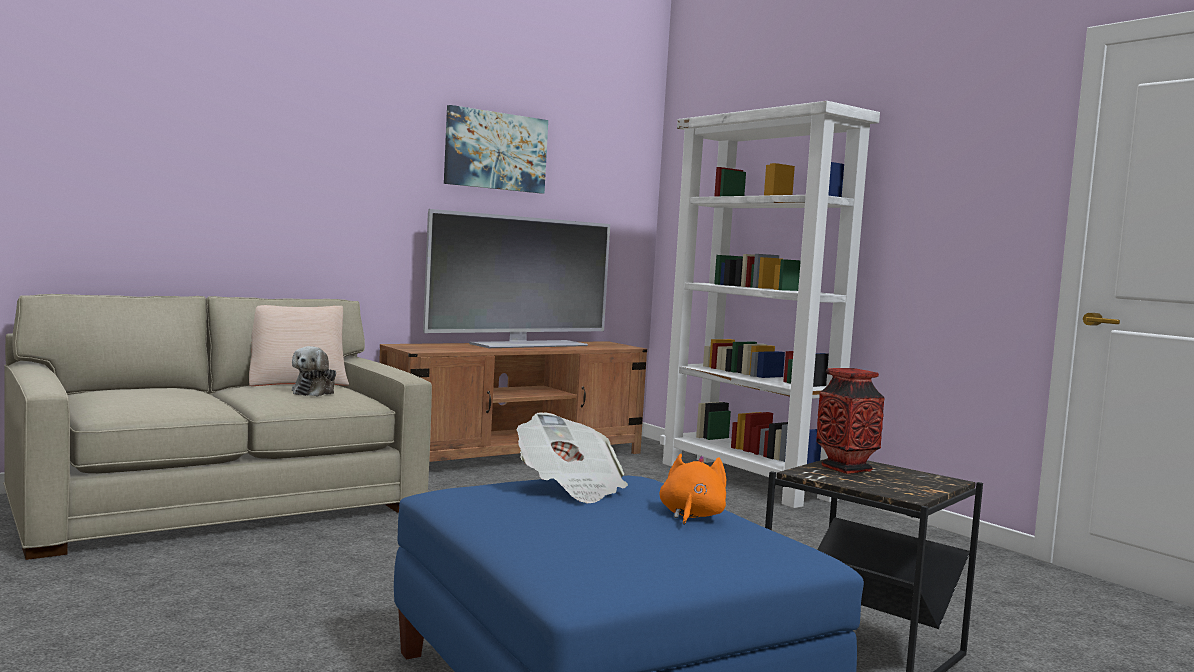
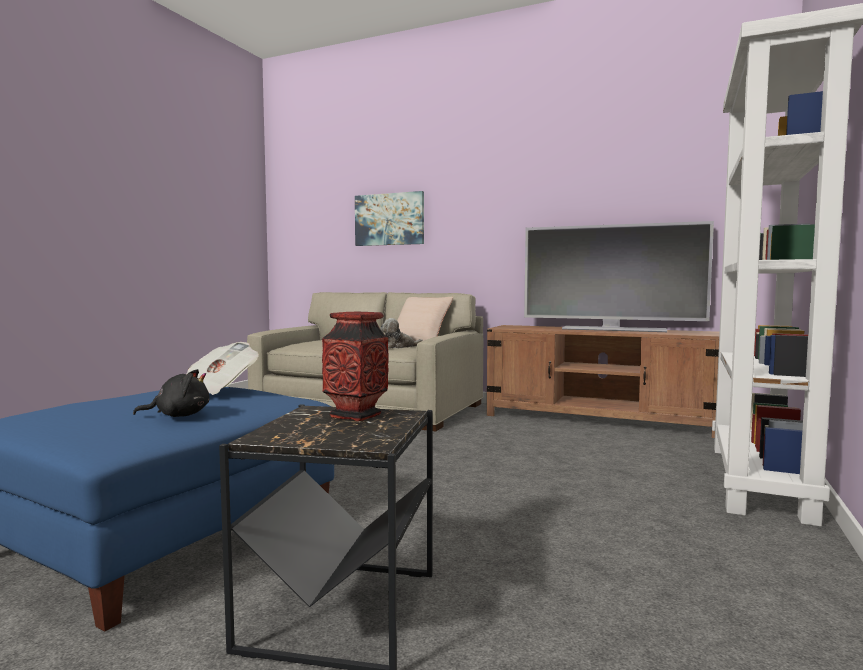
camera: 60 degrees right, 0 degrees up
(495, 151) = (593, 176): picture -> picture (389, 219)
(691, 516) = (179, 415): orange plush toy -> black plush toy

